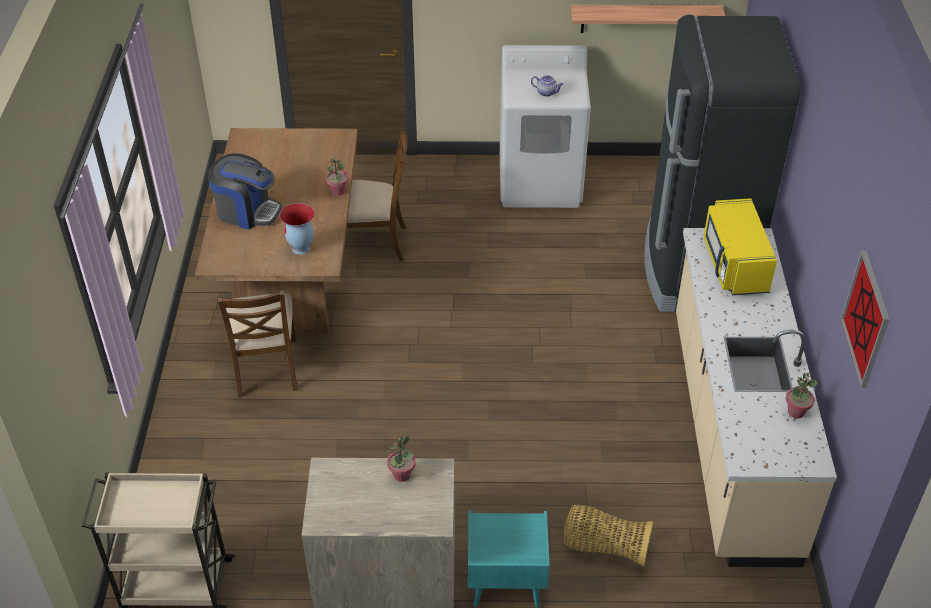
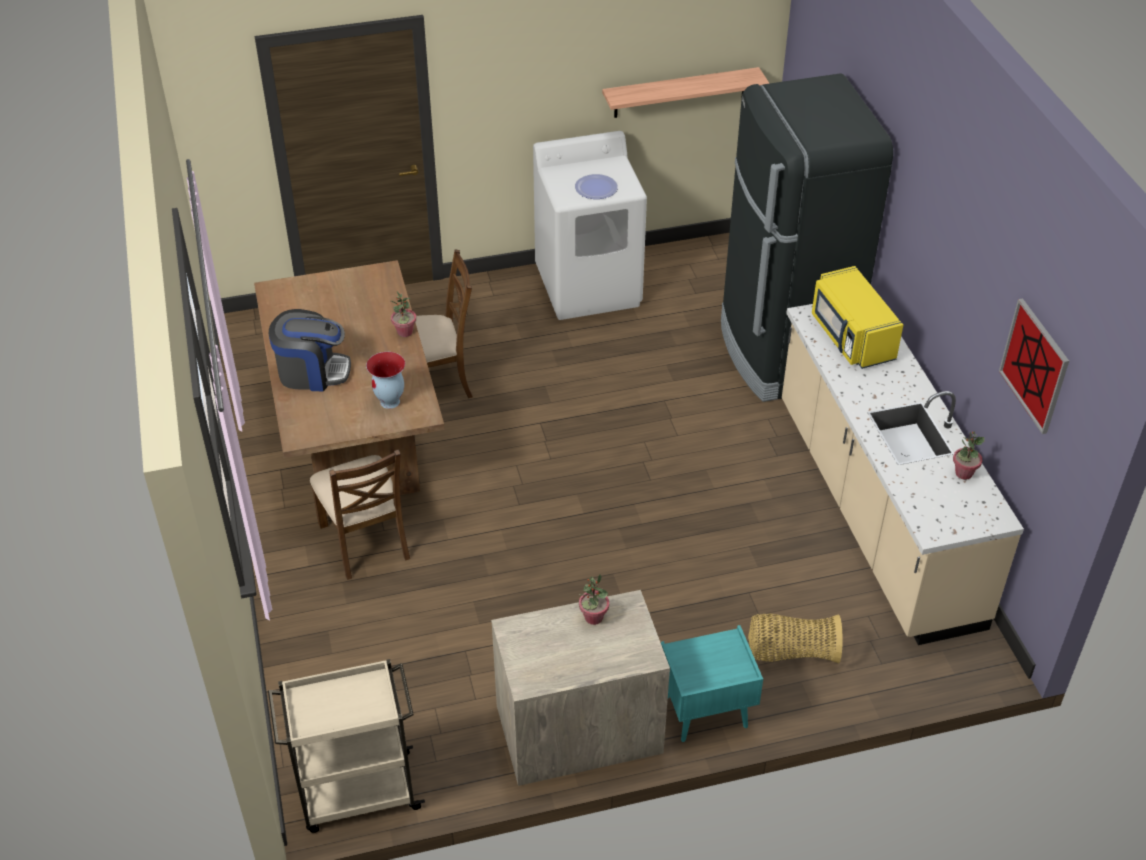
camera: 15 degrees left, 0 degrees up
(547, 92) = (596, 188): teapot -> plate

